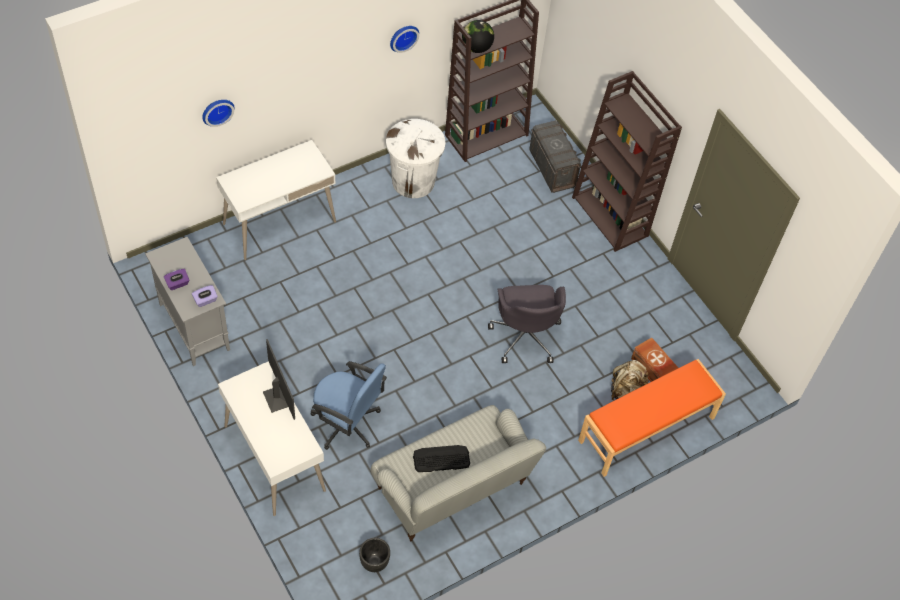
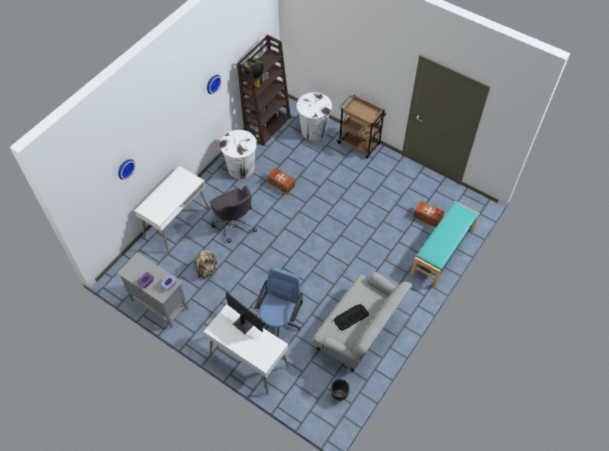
camera: 20 degrees left, 0 degrees up
(347, 423) = (279, 321): blue office chair -> blue office chair turned 75 degrees counterclockwise
(459, 228) = (281, 184): none -> brown storage box
(525, 335) = (350, 228): grey office chair -> grey office chair (235, 222)
(552, 168) = (313, 130): grey storage box -> white trash can
(611, 217) = (359, 144): brown bookcase -> brown cart
(626, 391) = (420, 235): beige backpack -> beige backpack (206, 269)
(647, 430) = (443, 252): orange bench -> turquoise bench

